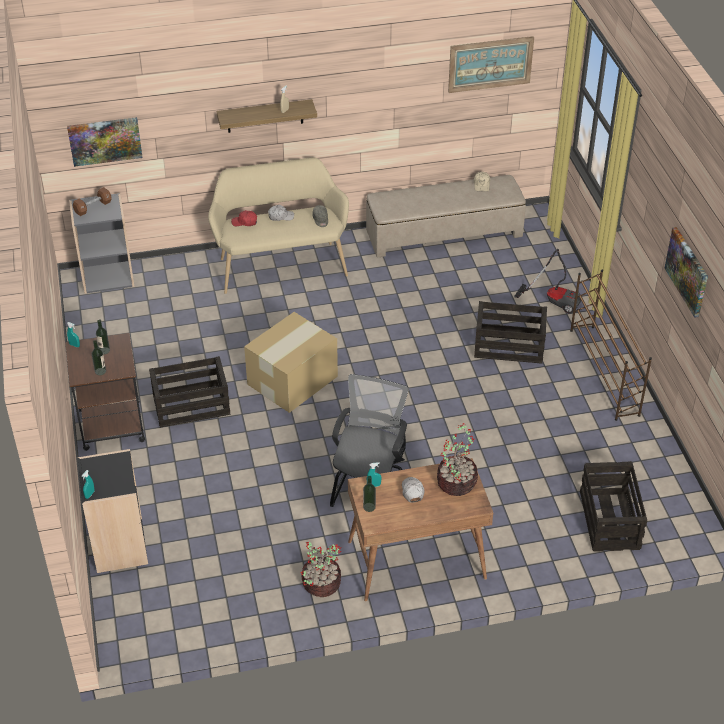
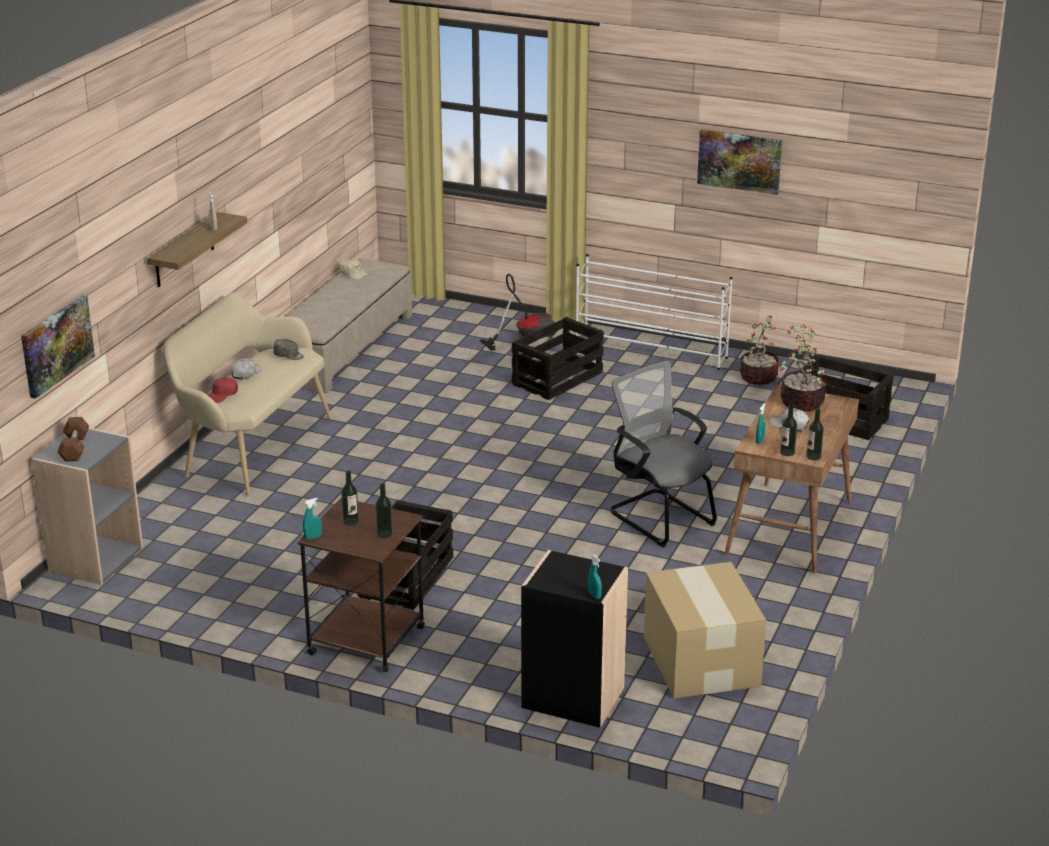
camera: 55 degrees left, 15 degrees down
(293, 380) = (449, 503): cardboard box -> cardboard box (701, 660)
(320, 584) = (767, 591): potted plant -> potted plant (759, 378)
(375, 523) = (813, 456): none -> bottle
(490, 64) = (330, 118): picture -> none
(604, 372) = (651, 351): brown shoe rack -> white shoe rack

